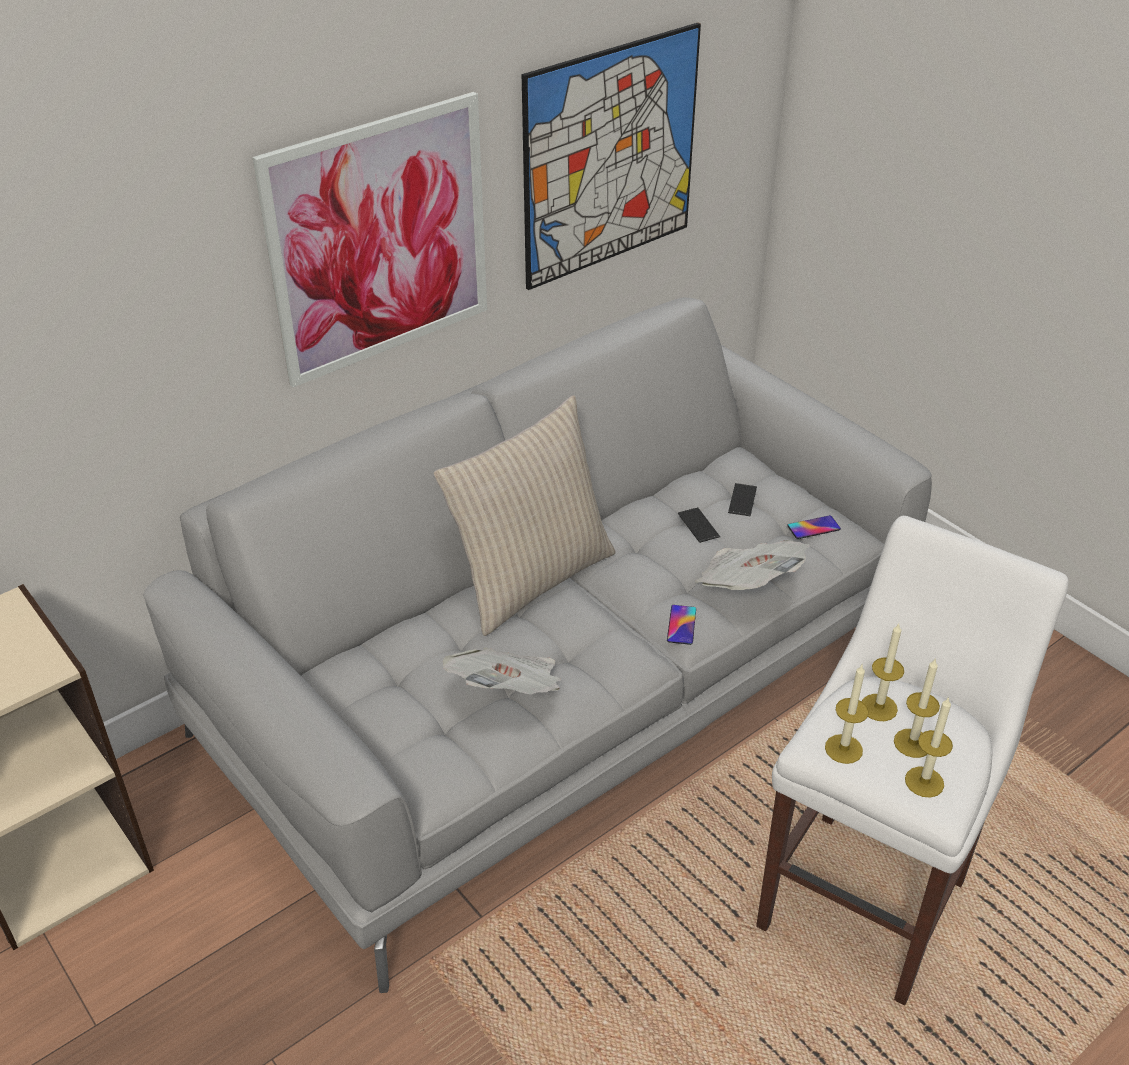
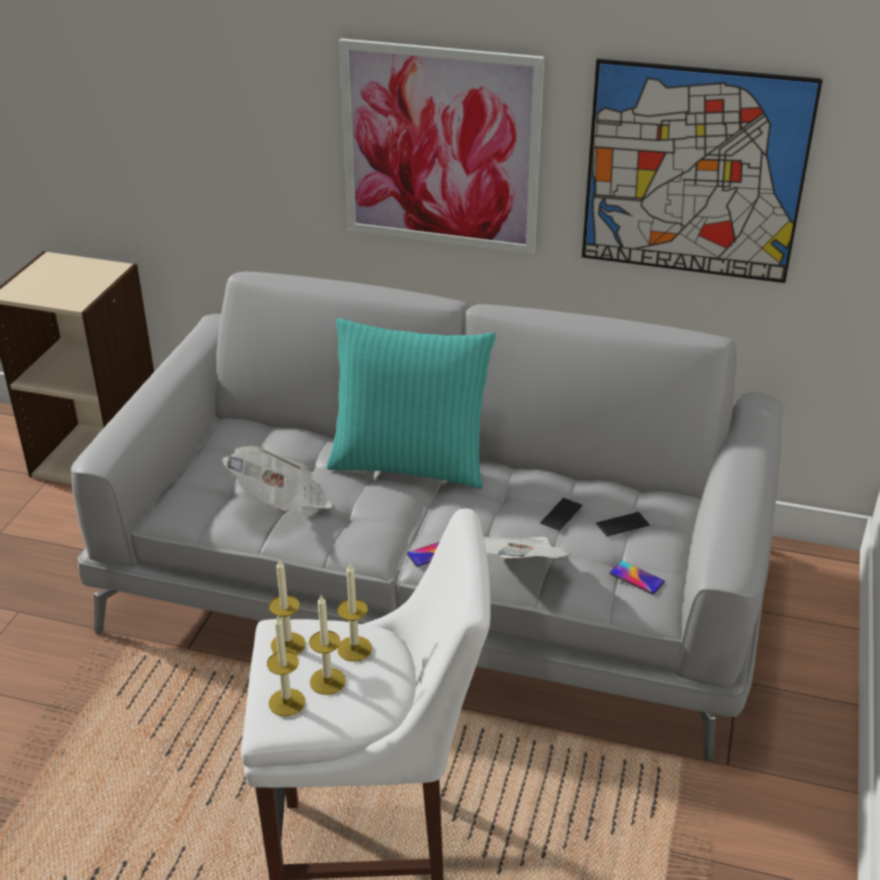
camera: 55 degrees right, 5 degrees down
(531, 578) = (410, 463): beige pillow -> turquoise pillow

